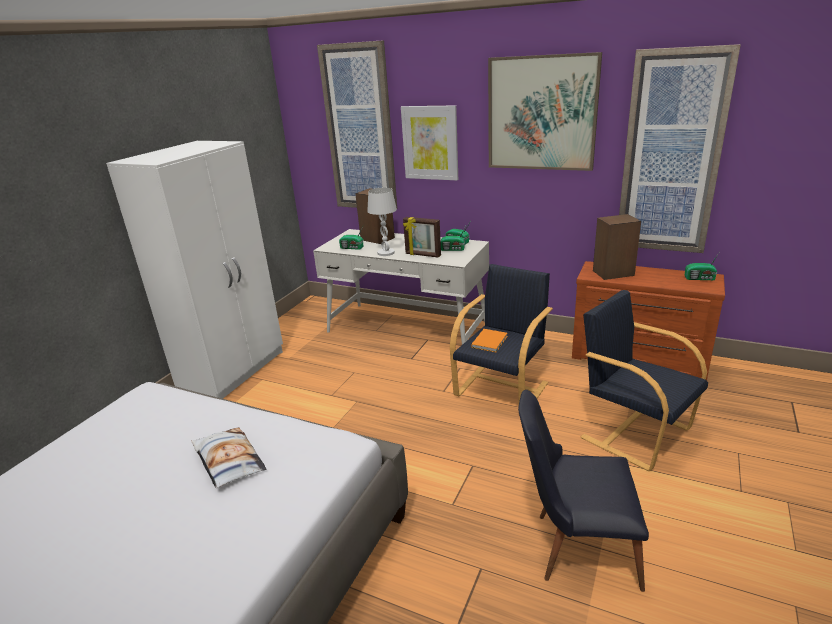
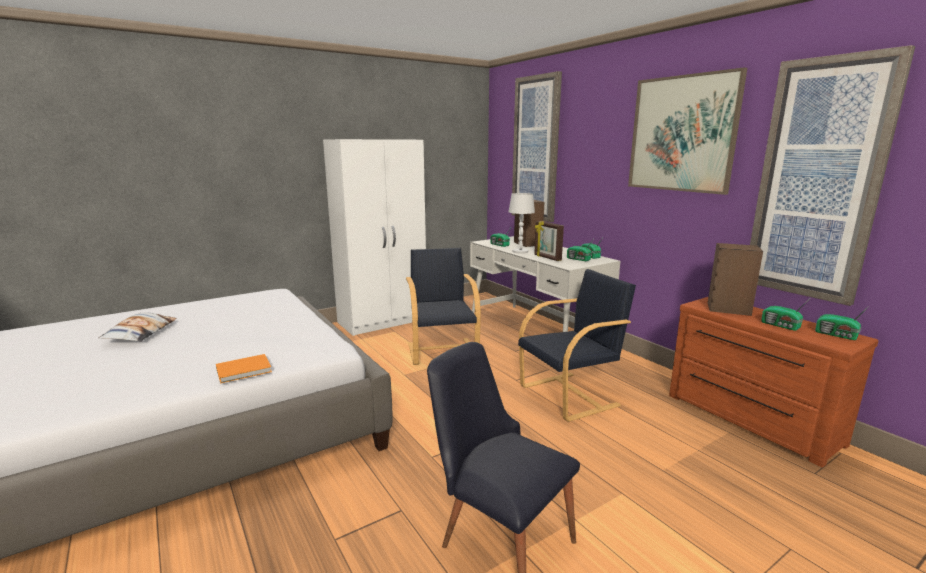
camera: 30 degrees right, 10 degrees down
(228, 461) = (259, 334): pillow -> pillow (140, 333)
(430, 143) = (585, 162): picture -> none
(490, 341) = (559, 339): orange book -> orange book (245, 370)
(634, 432) = (670, 476): black armchair -> black armchair (442, 351)
(662, 280) = (781, 326): none -> radio

